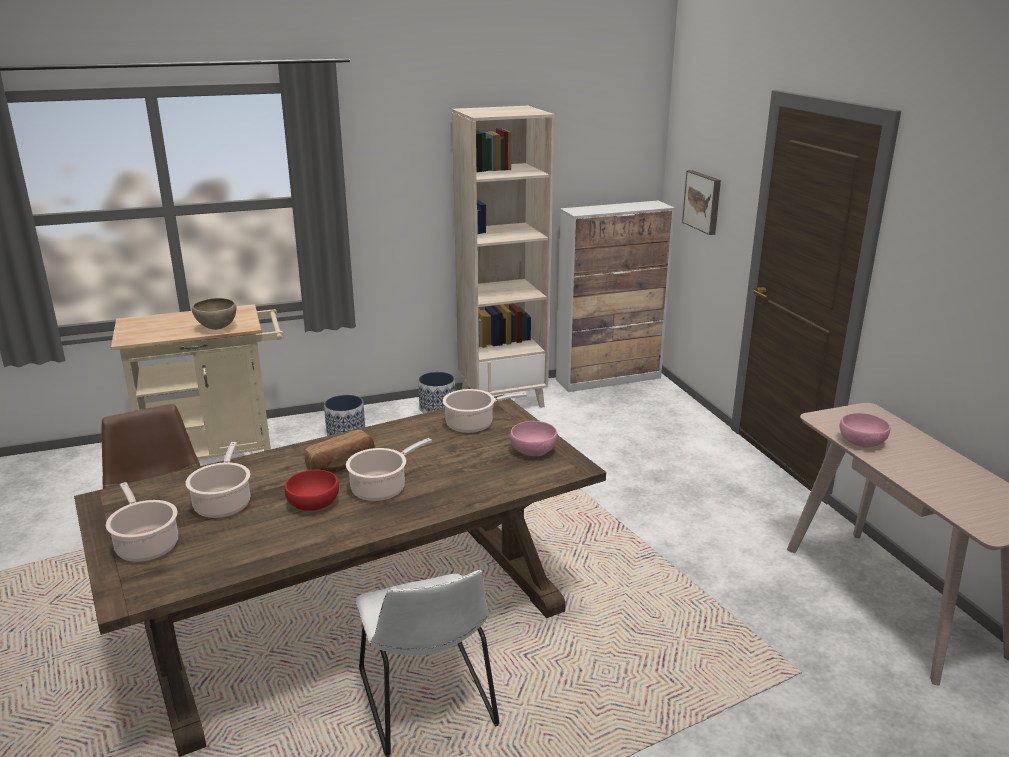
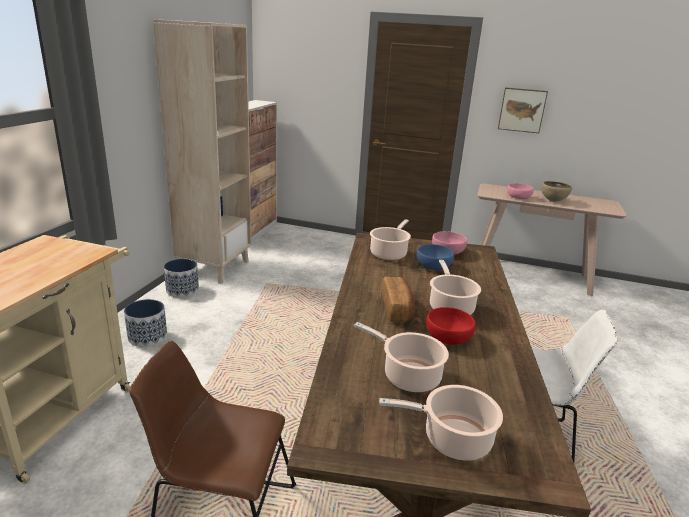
camera: 55 degrees left, 0 degrees up
(217, 329) = (67, 263): brown bowl -> brown bowl (553, 201)
(476, 454) = (433, 266): none -> blue bowl
(703, 201) = (305, 94): picture -> picture (522, 110)

